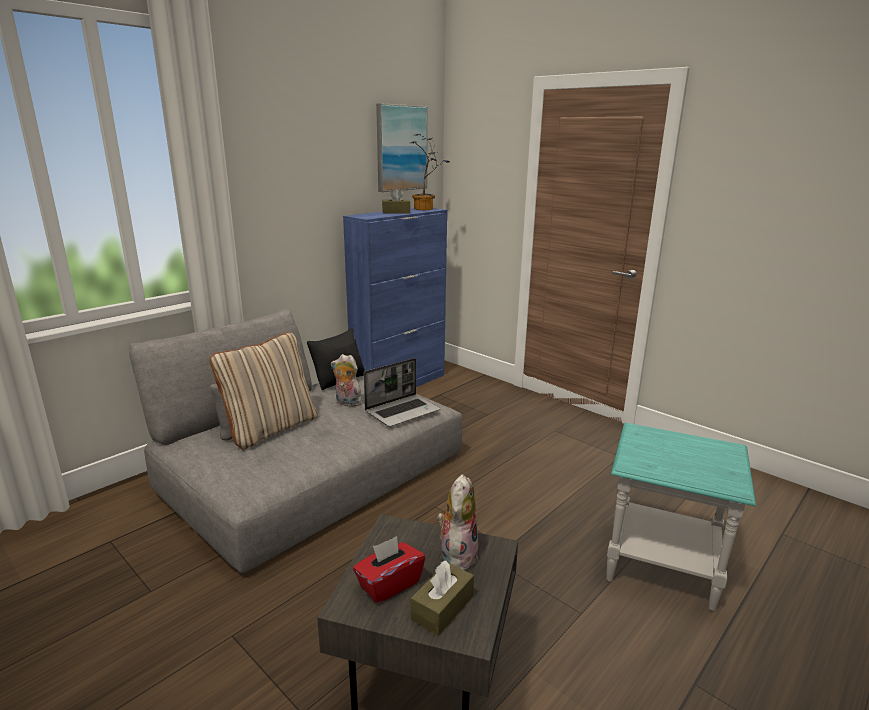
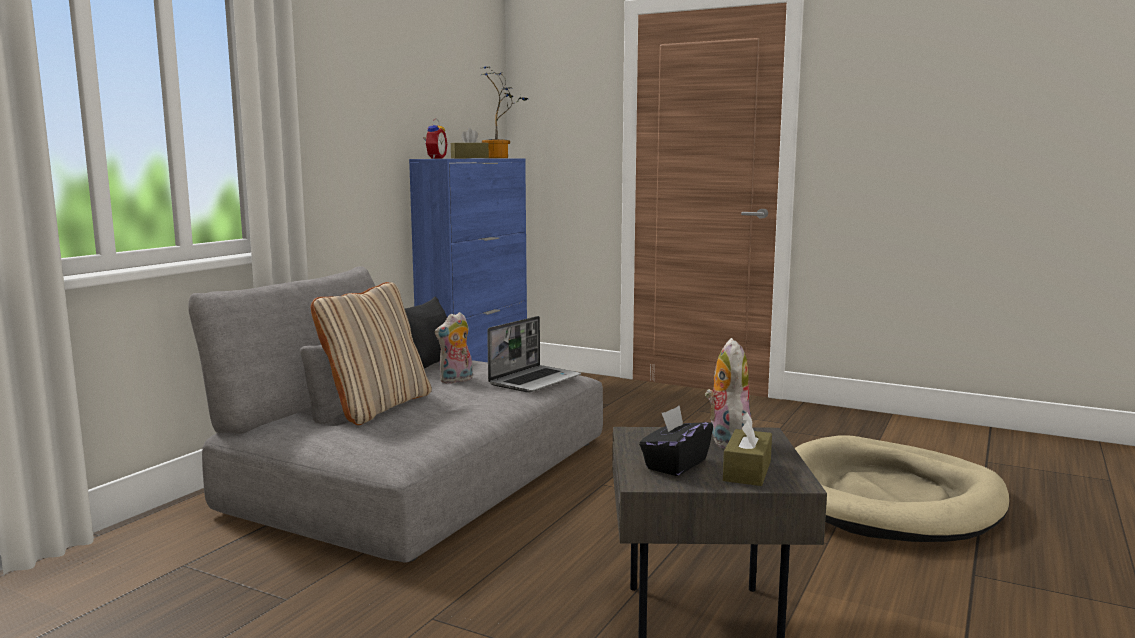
camera: 15 degrees left, 10 degrees down
(347, 403) = (456, 380): plush toy -> plush toy turned 45 degrees counterclockwise
(363, 215) = (435, 158): none -> alarm clock
(389, 584) = (675, 464): red tissue box -> black tissue box
(401, 148) = (465, 84): picture -> none
(663, 566) = (886, 499): turquoise side table -> beige dog bed

